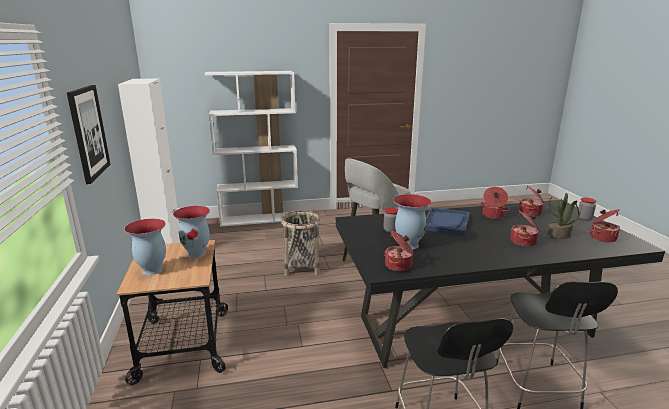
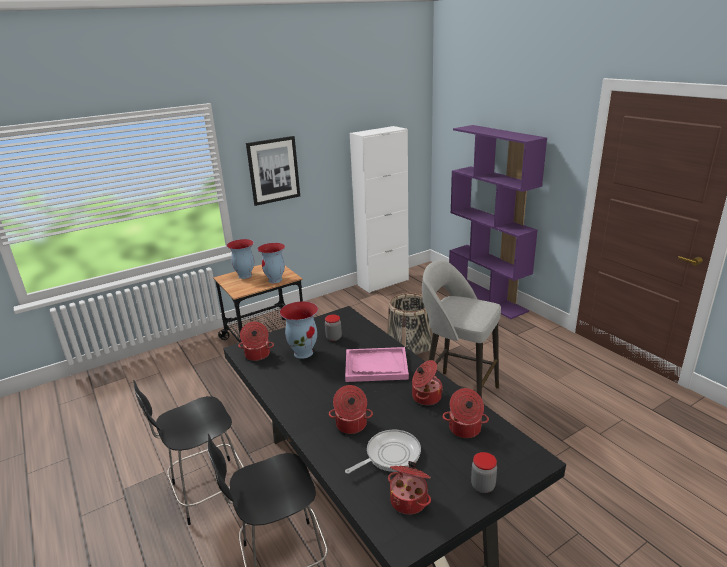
camera: 70 degrees right, 5 degrees up
(260, 219) = (487, 298): white bookcase -> purple bookcase
(446, 223) = (376, 366): blue tray -> pink tray
(558, 235) = (390, 455): potted plant -> frying pan

